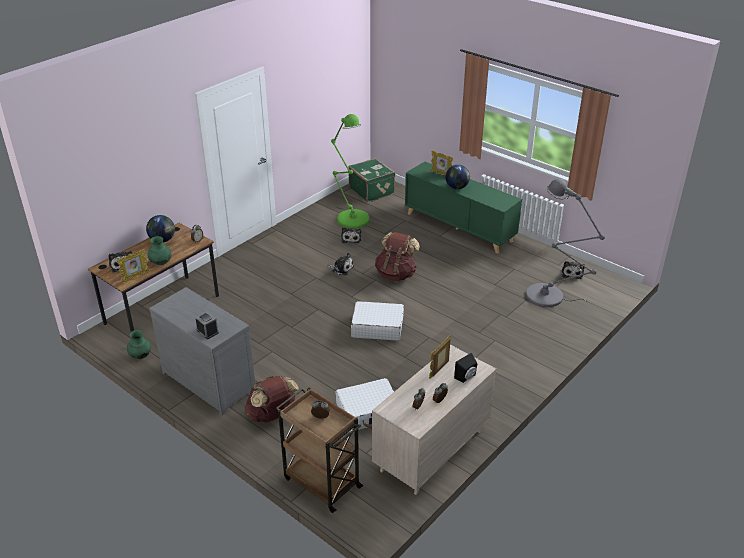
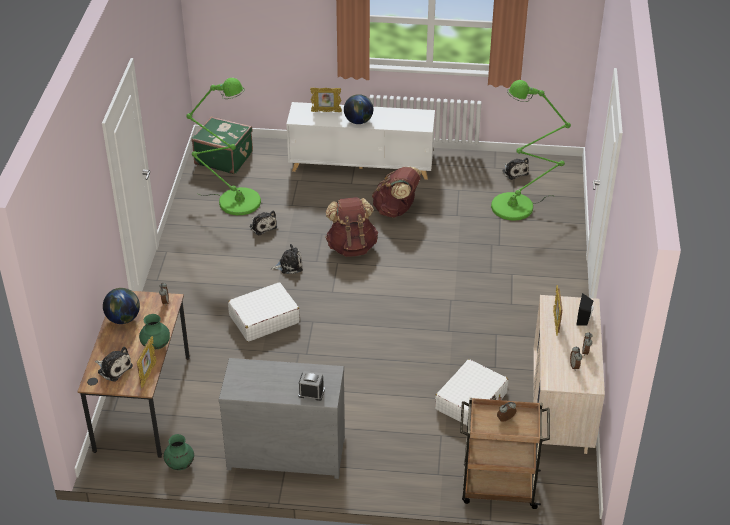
camera: 35 degrees left, 5 degrees up
(272, 415) = (386, 452): brown backpack -> brown backpack (396, 210)
(377, 327) = (392, 313): white suitcase -> white suitcase (264, 319)
(459, 227) = (361, 165): green cabinet -> white cabinet
(549, 297) = (518, 206): grey floor lamp -> green floor lamp

